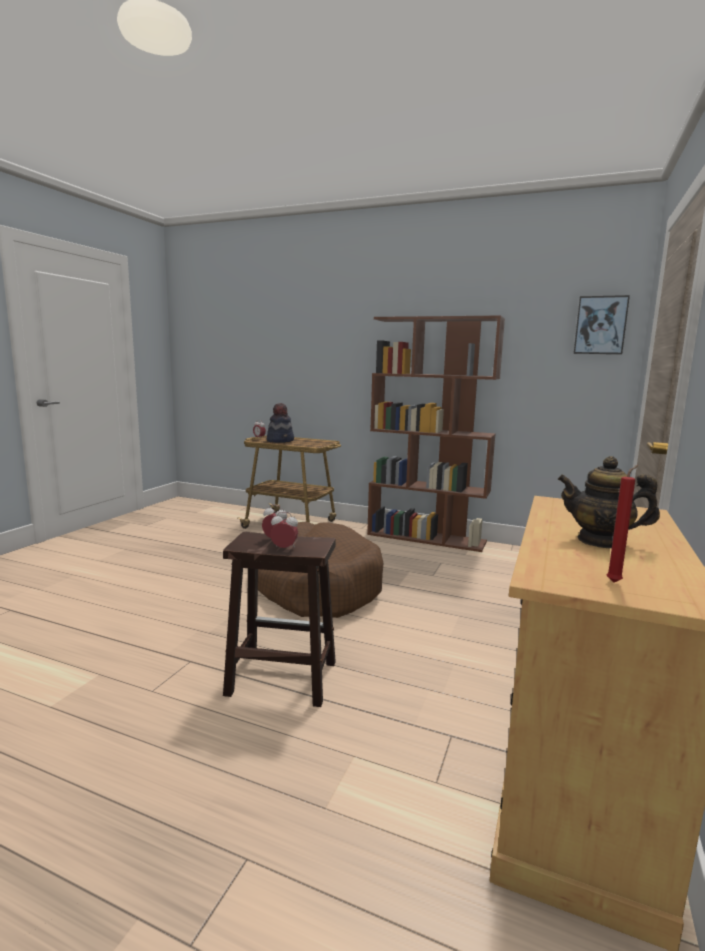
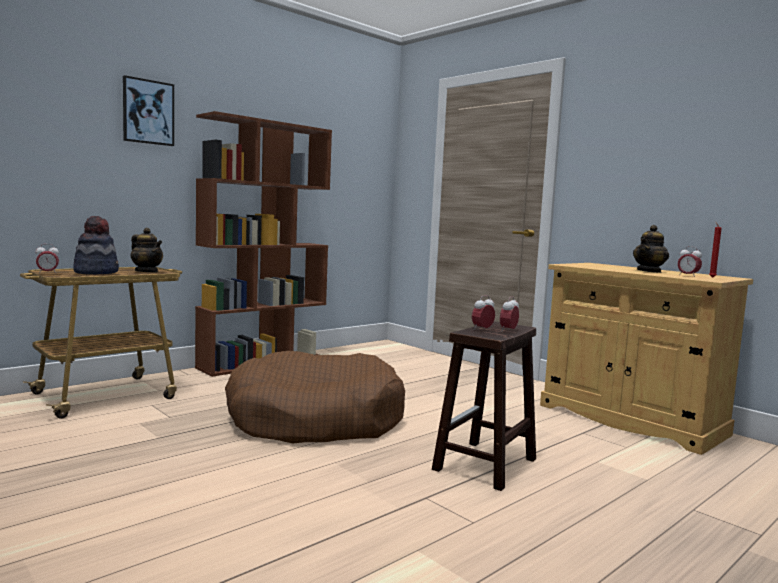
camera: 65 degrees left, 5 degrees down
(312, 444) = (147, 271): none -> teapot
(582, 564) = (688, 276): none -> alarm clock
(600, 325) = (372, 148): picture -> picture (148, 112)

